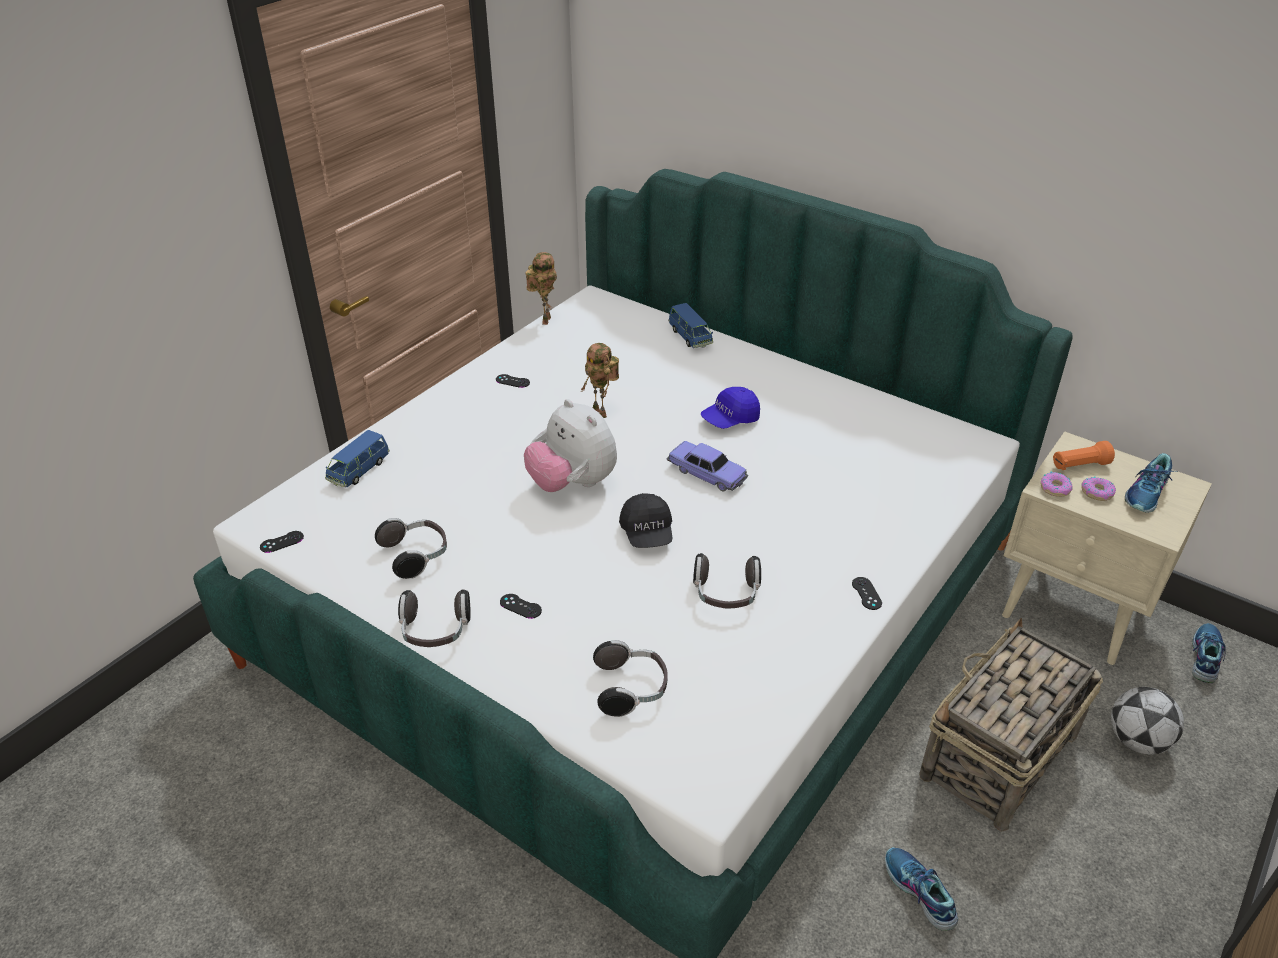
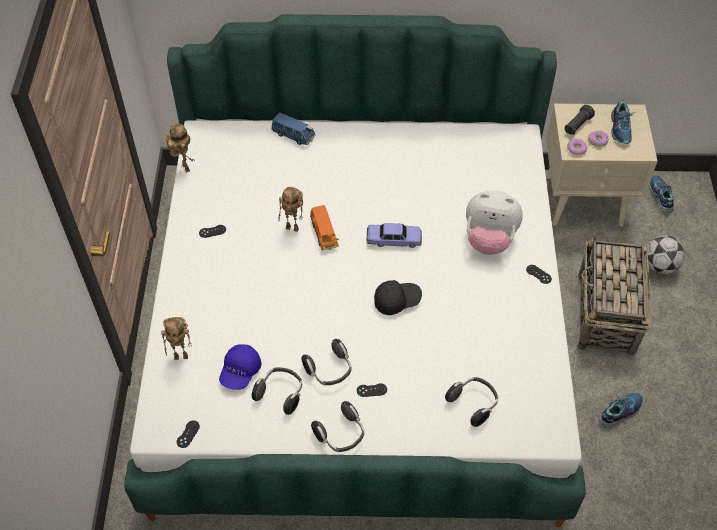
camera: 35 degrees left, 15 degrees up
(359, 470) = (182, 355): blue toy car -> toy robot
(572, 483) = (324, 290): plush toy -> plush toy (489, 239)
(630, 433) = (324, 234): none -> orange toy car
(647, 533) = (397, 301): black cap -> black cap turned 60 degrees counterclockwise
(726, 595) = (471, 317): headphones -> headphones (329, 370)
(730, 419) = (373, 191): blue cap -> blue cap (240, 372)
(918, 892) = (619, 411): shoe -> shoe turned 120 degrees clockwise
(1079, 465) = (577, 125): orange flashlight -> black flashlight

